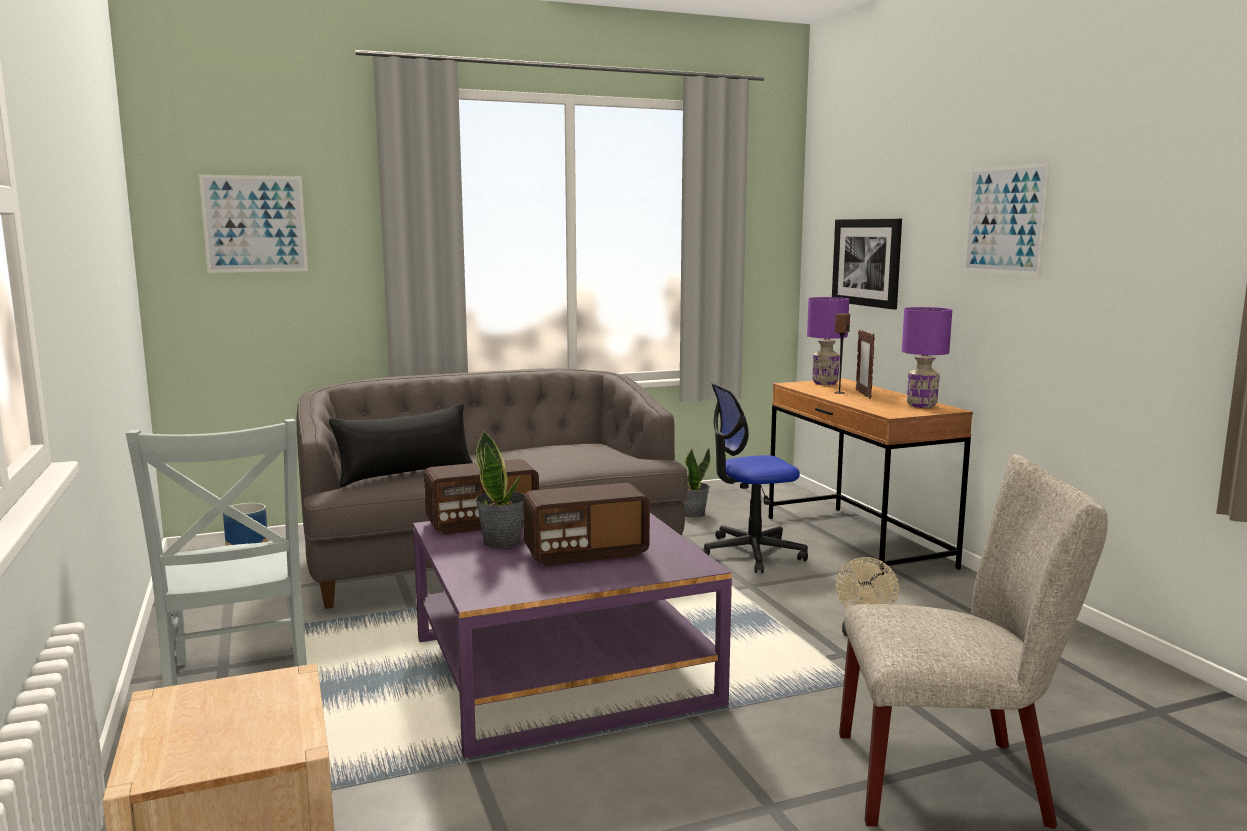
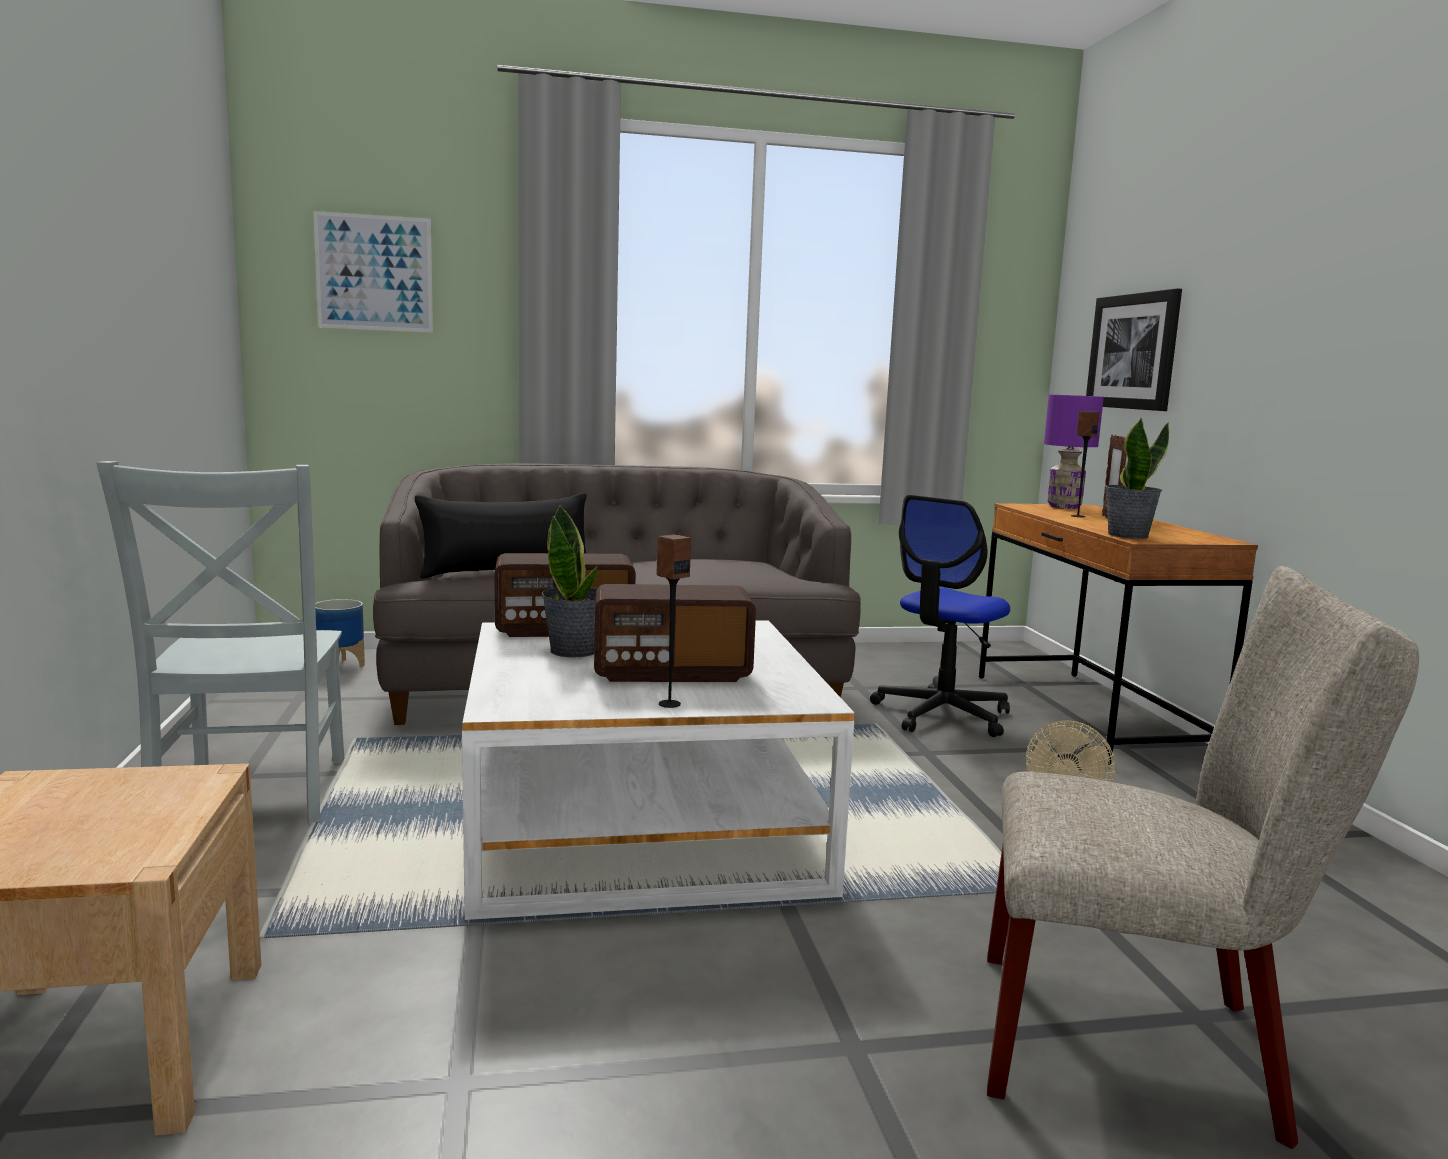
camera: 10 degrees right, 0 degrees up
(561, 670) = (640, 827): purple coffee table -> white coffee table
(599, 580) = (669, 704): none -> speaker
(692, 514) = (883, 664): potted plant -> potted plant (1127, 535)
(751, 553) = (942, 715): office chair -> office chair turned 45 degrees counterclockwise
(922, 406) = (1186, 535): purple table lamp -> none
(1004, 220) = (1322, 276): picture -> none

